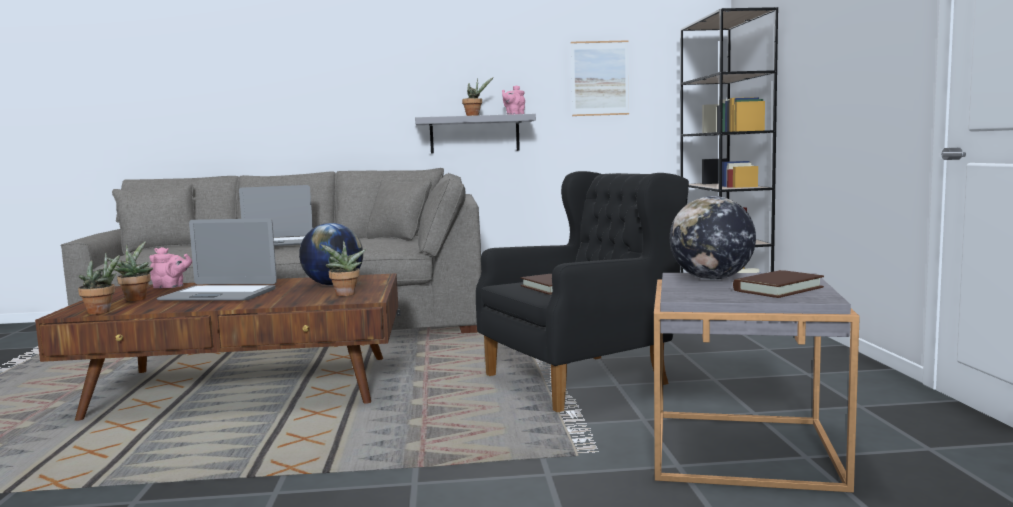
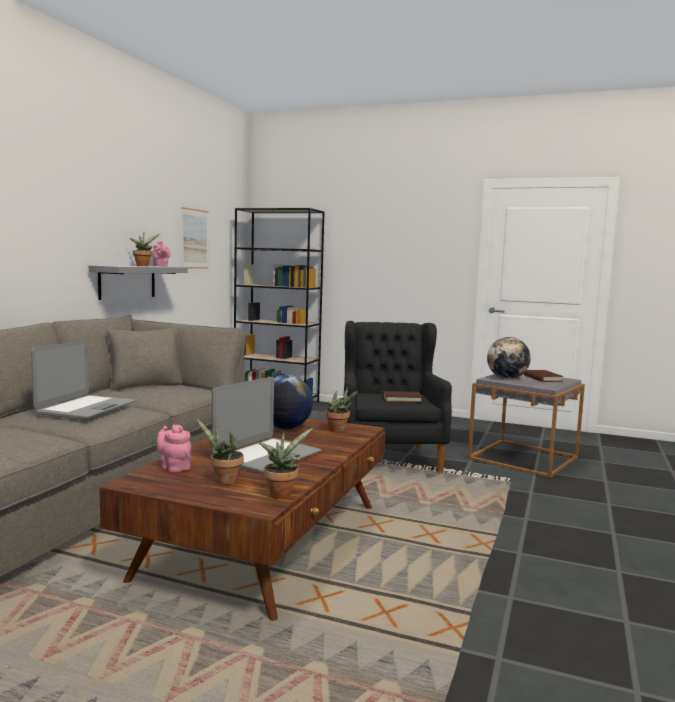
camera: 65 degrees left, 0 degrees up
(171, 287) = (174, 467): pink teapot -> pink teapot turned 75 degrees counterclockwise

